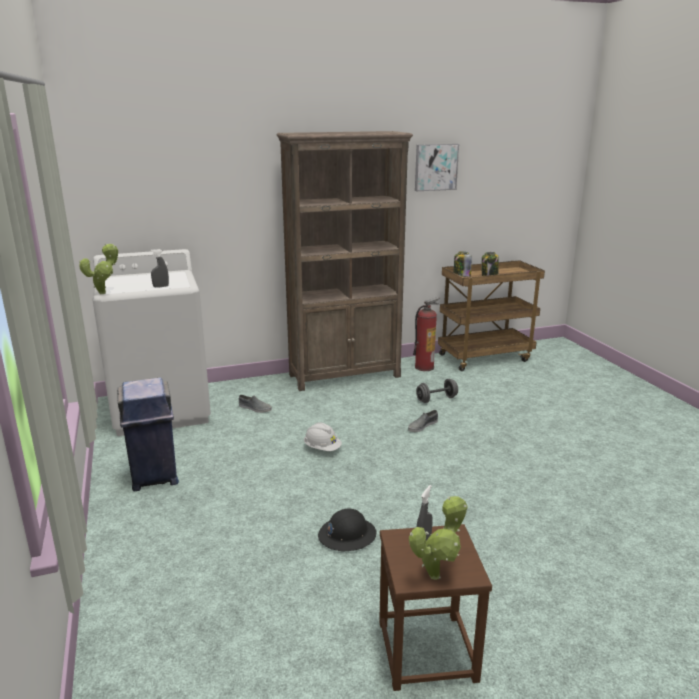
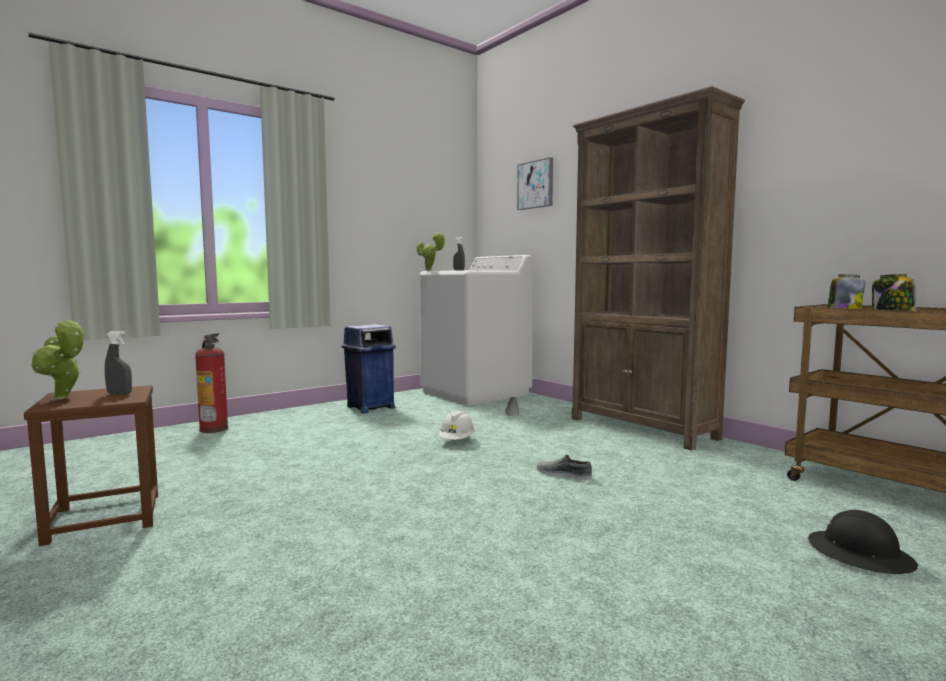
camera: 70 degrees right, 15 degrees down
(347, 535) = (298, 468): black hard hat -> black hard hat (860, 554)
(424, 367) = (752, 458): fire extinguisher -> fire extinguisher (214, 429)
(435, 167) = (824, 140): picture -> picture (536, 184)
(436, 399) = (656, 474): grey dumbbell -> none

